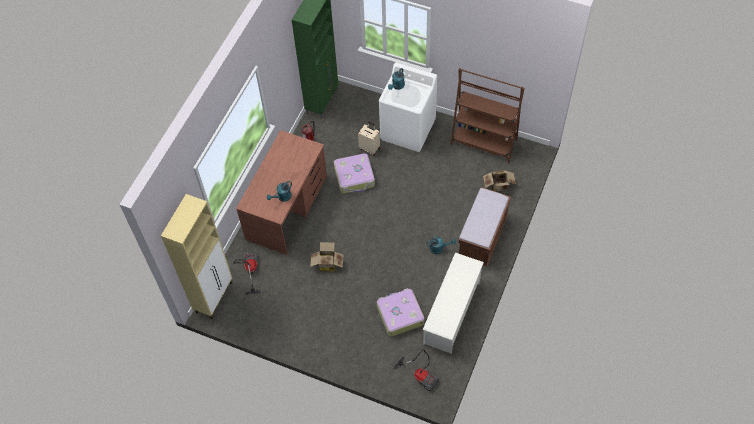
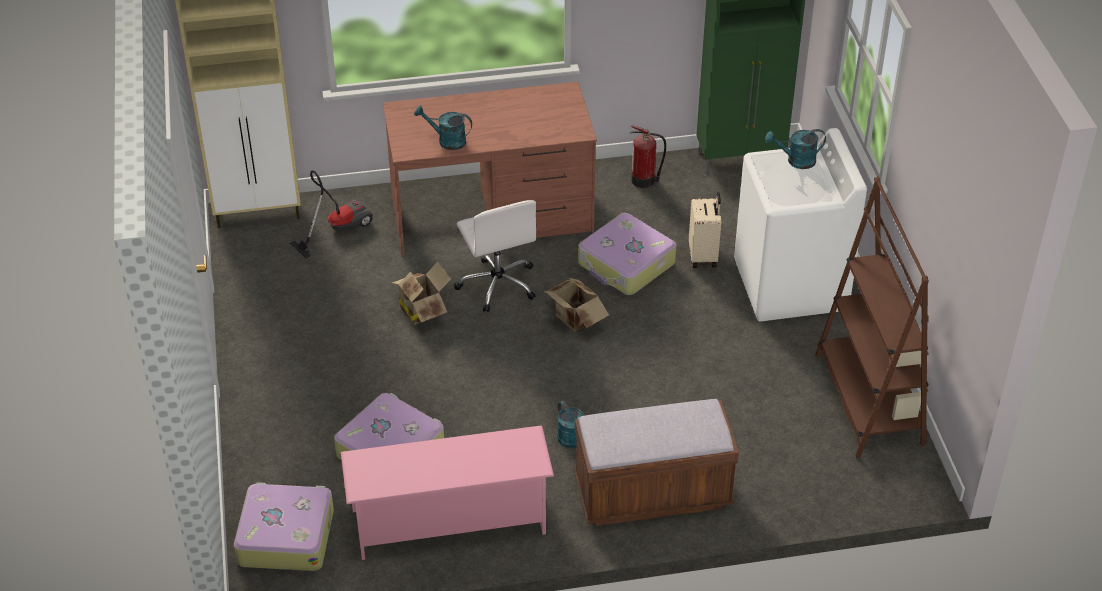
camera: 55 degrees right, 15 degrees down
(332, 228) = (497, 284): none -> white office chair
(420, 375) = (285, 536): vacuum cleaner -> suitcase
(452, 313) = (449, 522): white shoe rack -> pink shoe rack
(499, 186) = (789, 467): cardboard box -> cardboard box (574, 320)

